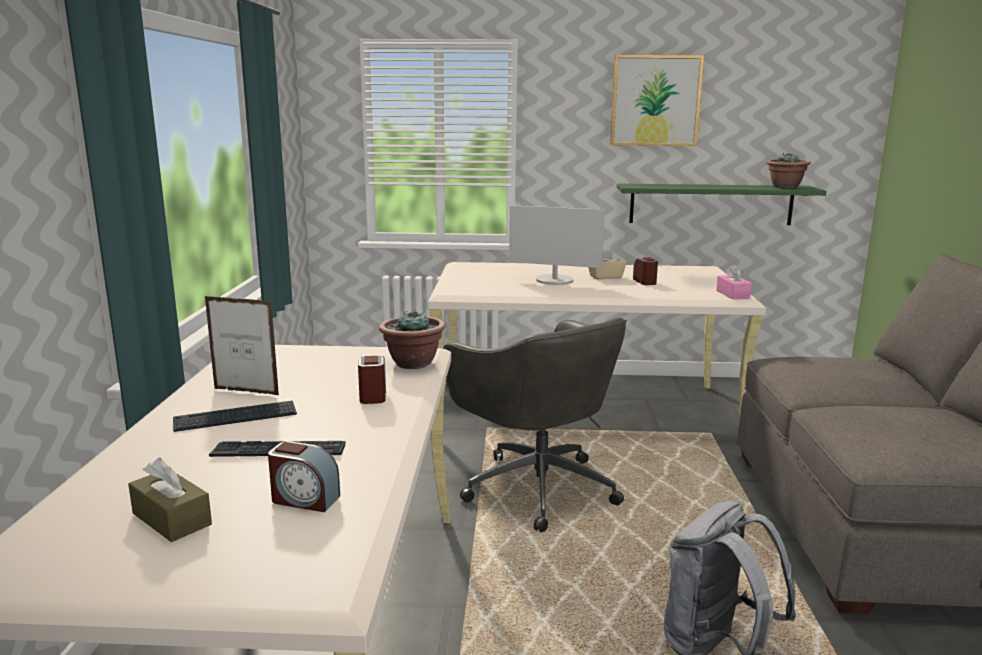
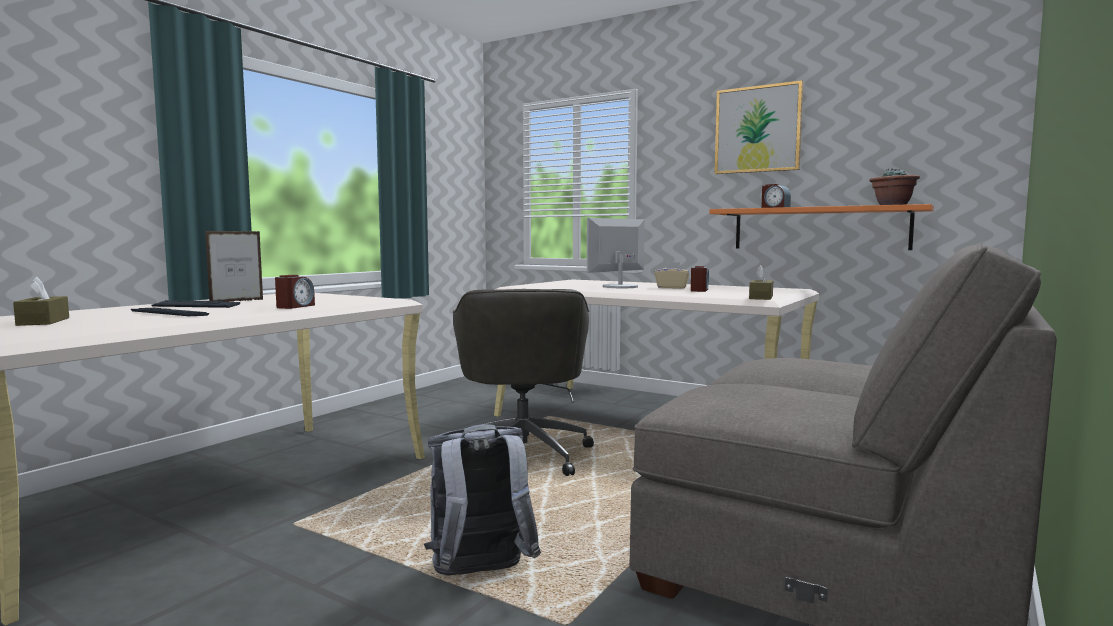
camera: 30 degrees right, 10 degrees down
(246, 392) = (237, 301): picture frame -> picture frame turned 90 degrees clockwise
(304, 499) = (115, 324): alarm clock -> alarm clock (775, 207)
(412, 363) = (367, 301): potted plant -> none
(554, 280) = (619, 287): monitor -> monitor turned 90 degrees clockwise
(711, 204) = (819, 228): green shelf -> orange shelf
(732, 294) = (761, 297): pink tissue box -> brown tissue box

